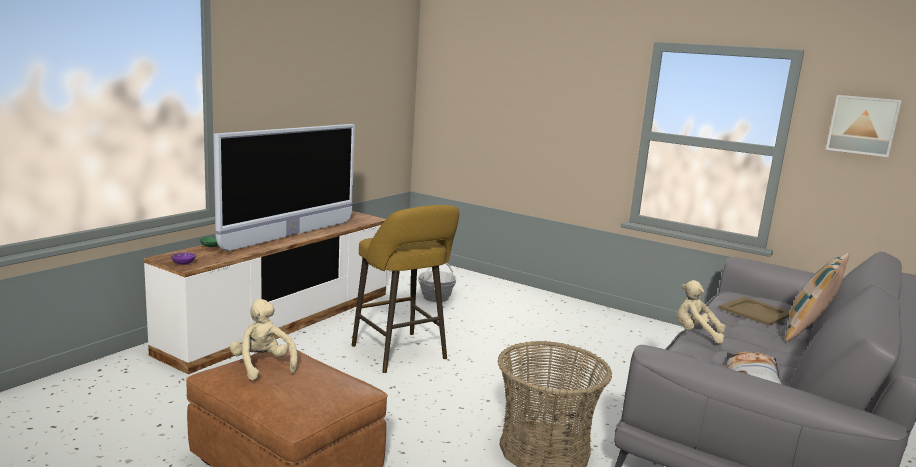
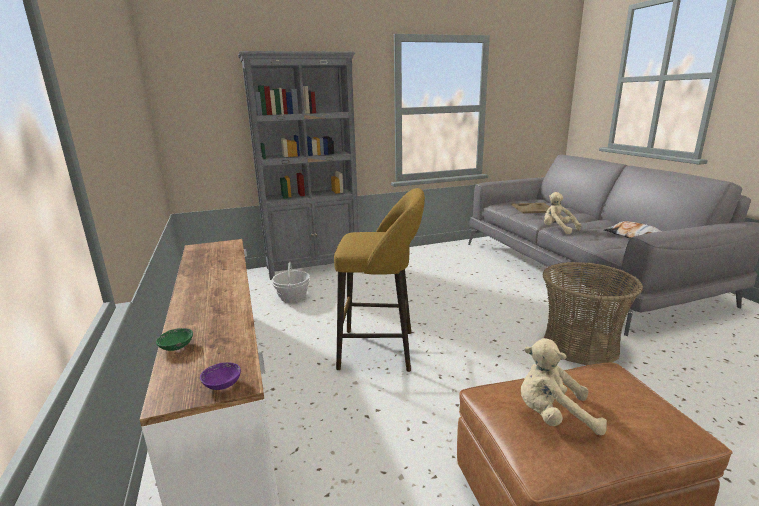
camera: 50 degrees left, 5 degrees up
(290, 235) = (216, 289): television -> none
(505, 287) = (314, 266): none -> grey bookcase
(695, 334) = (557, 229): beige plush toy -> beige plush toy turned 75 degrees clockwise
(808, 334) = (571, 209): pillow -> none
(862, 125) = (522, 83): picture -> none

